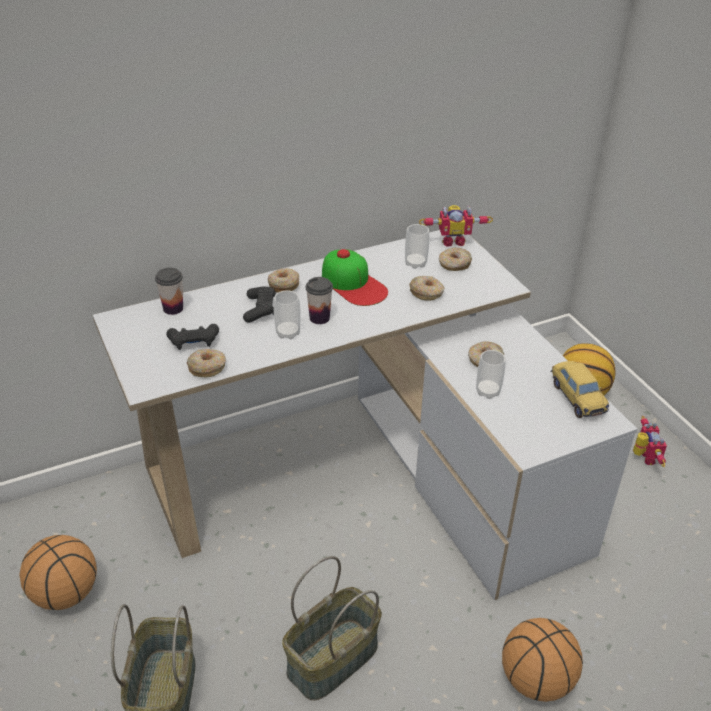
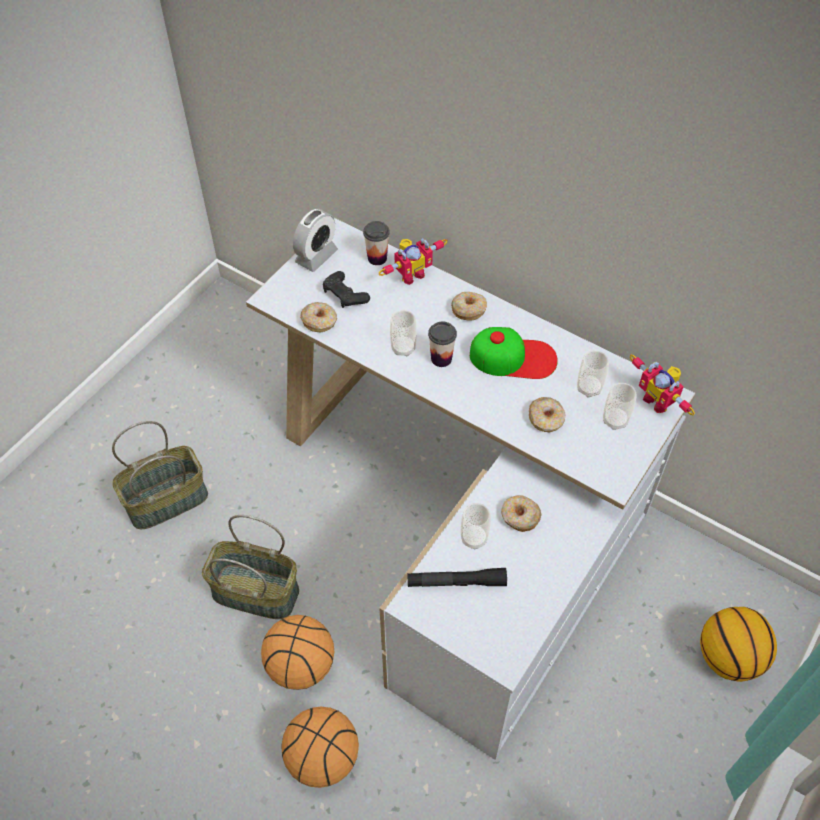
camera: 60 degrees right, 15 degrees up
(65, 595) = (211, 390): basketball -> basketball (300, 666)
(128, 341) = (316, 256): none -> alarm clock
(260, 309) = (420, 313): black game controller -> none
(353, 284) = (513, 357): cap -> cap turned 105 degrees counterclockwise
(454, 264) = (615, 420): donut -> cup
(523, 417) = (456, 582): none -> black flashlight
(577, 397) = (521, 619): toy car -> none
(643, 458) = (674, 759): toy robot -> toy robot (410, 274)

